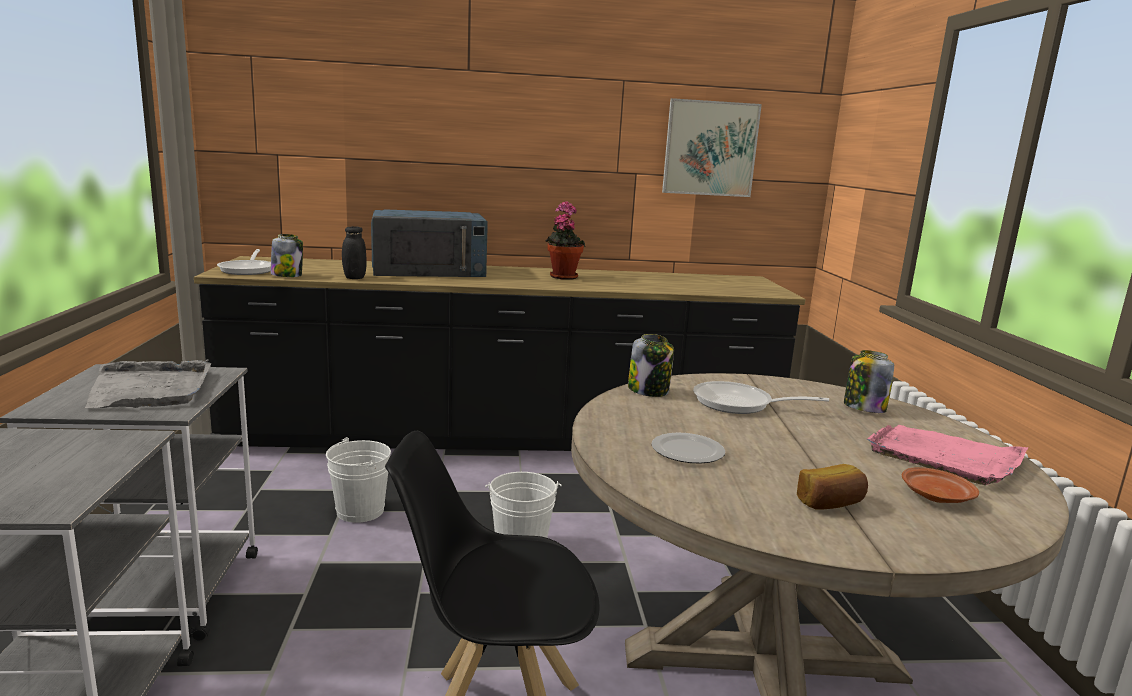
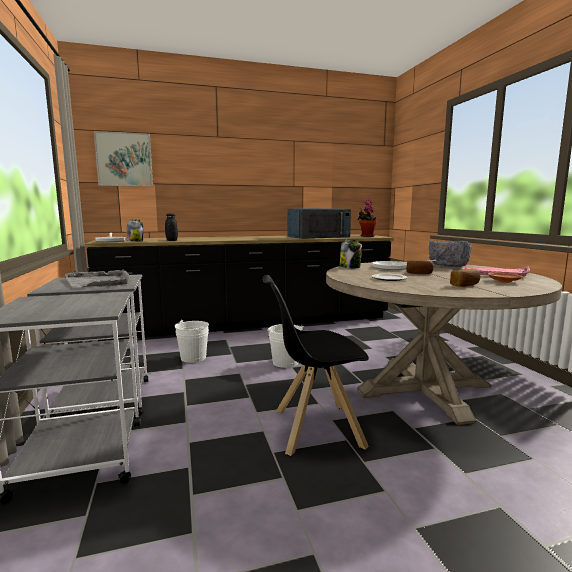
camera: 10 degrees left, 5 degrees down
(430, 270) = (206, 238): blue microwave -> blue microwave (318, 237)
(562, 276) = (274, 237): potted plant -> potted plant (366, 236)
(710, 148) = (337, 173): picture -> picture (124, 159)
(771, 435) = (419, 273): none -> bread
(863, 408) = (447, 266): jar -> grey bowl

